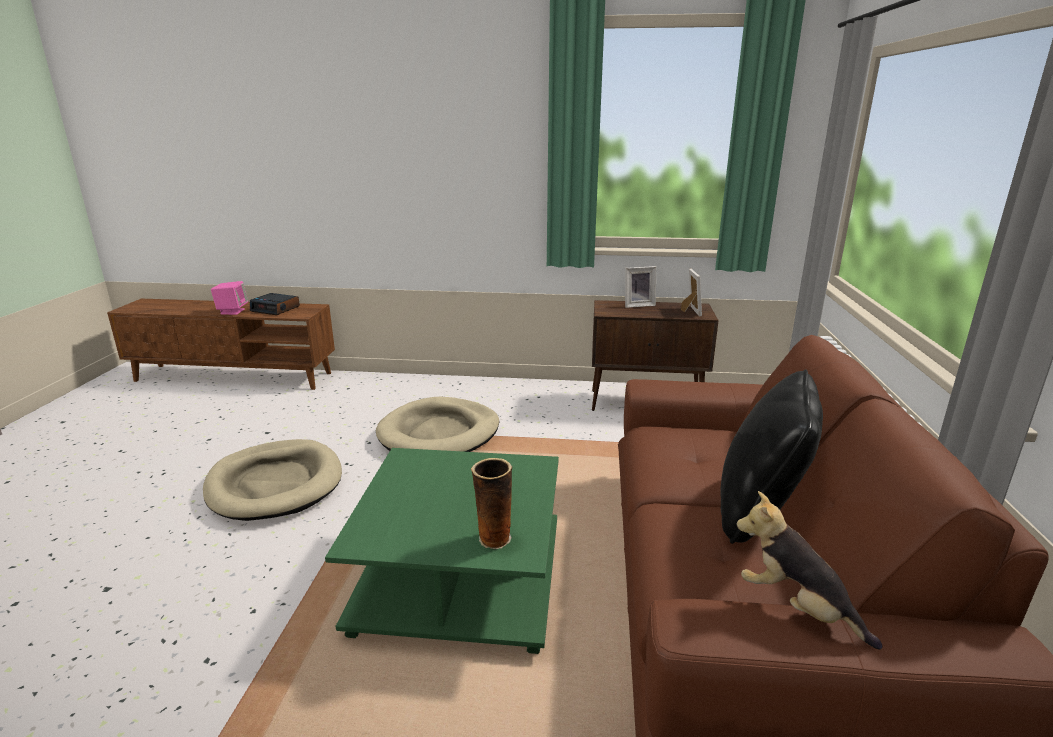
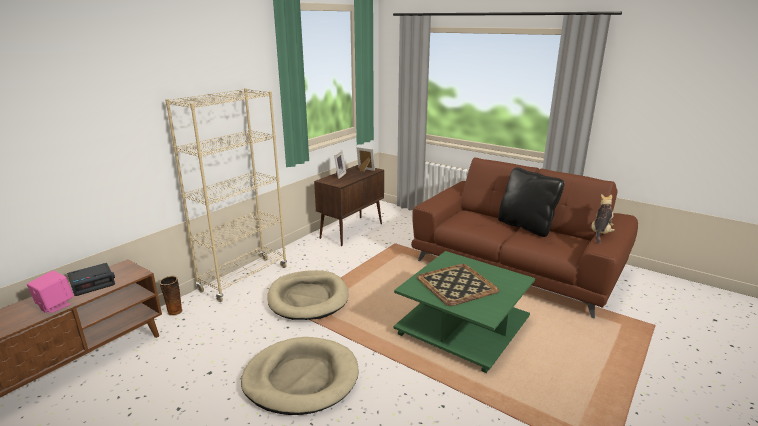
camera: 60 degrees left, 0 degrees up
(445, 491) = (456, 284): none -> tray
(446, 386) = (244, 279): none -> beige bookcase
(493, 539) = (505, 282): vase -> vase (174, 312)
(797, 607) = (600, 233): plush toy -> plush toy turned 135 degrees clockwise

